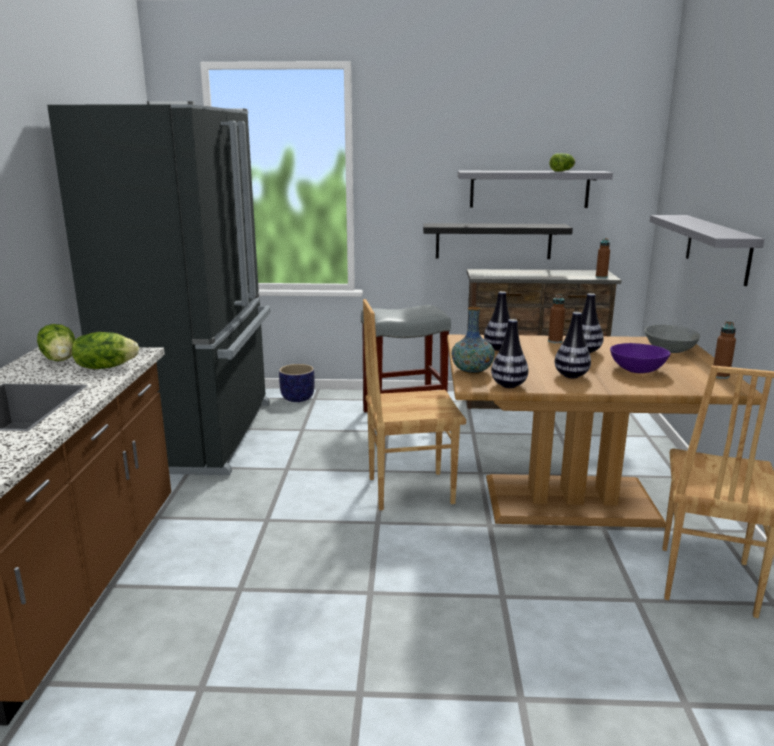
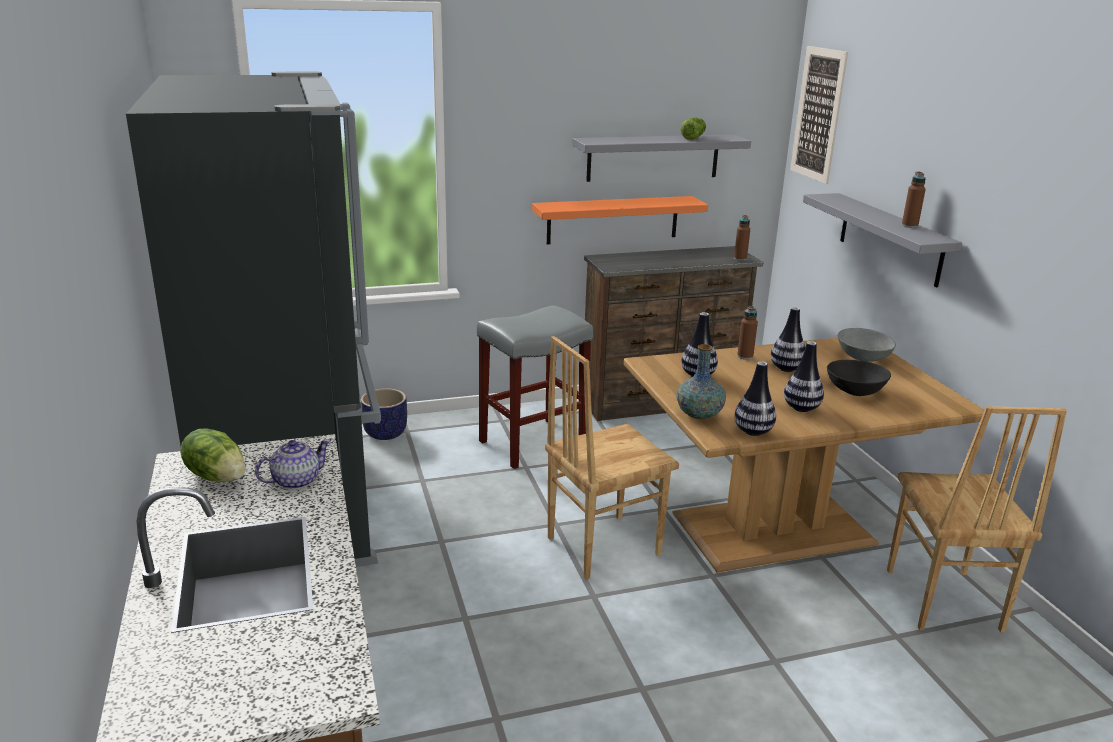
camera: 20 degrees left, 5 degrees up
(105, 367) = (295, 481): lettuce -> teapot
(493, 241) = (613, 220): black shelf -> orange shelf
(638, 370) = (856, 390): purple bowl -> black bowl
(677, 148) = (818, 114): none -> picture
(720, 376) = (933, 389): brown bottle -> brown bottle (909, 226)

